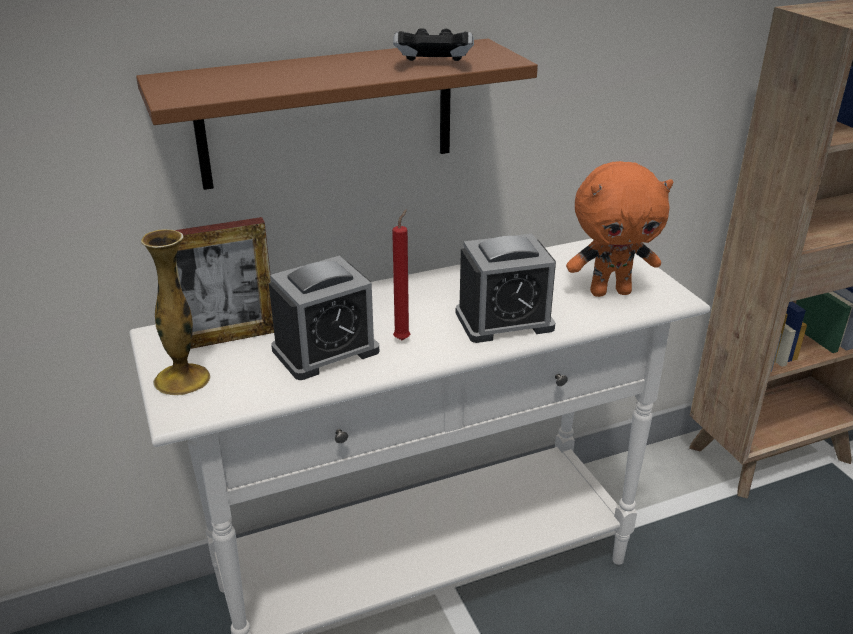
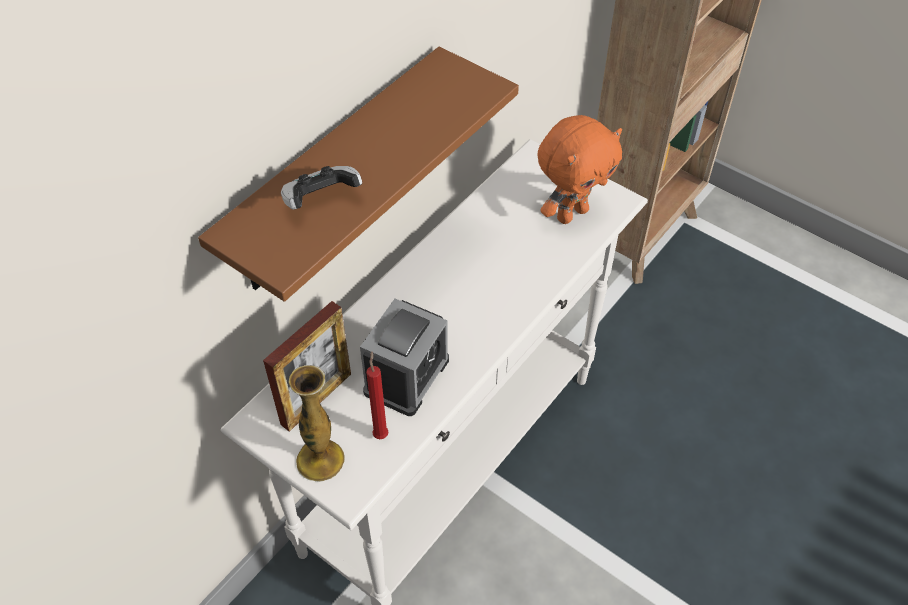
camera: 30 degrees left, 20 degrees up
(403, 338) = (456, 335): red candle -> red candle (381, 433)
(433, 66) = (441, 120): game controller -> game controller (321, 200)
(504, 320) = (516, 281): alarm clock -> none

